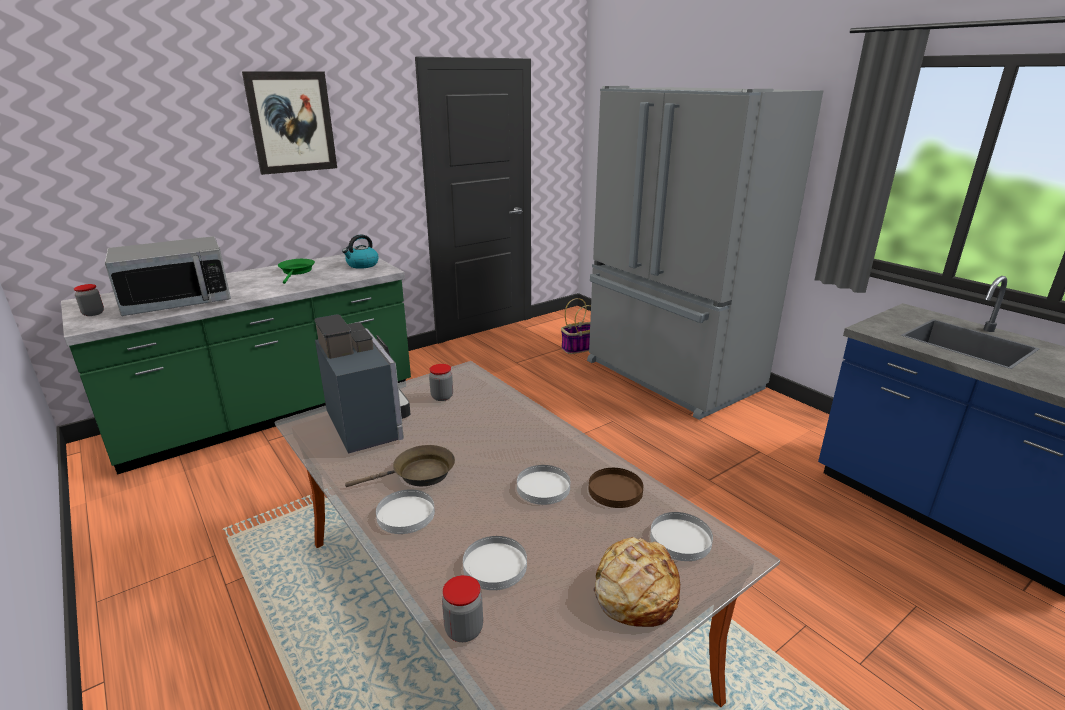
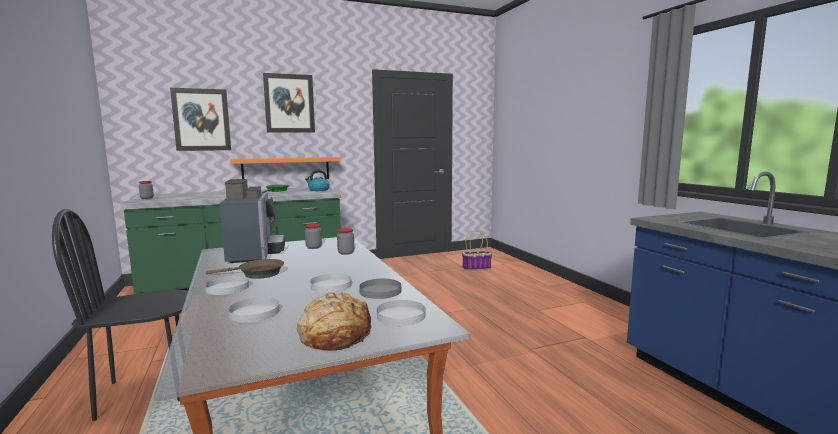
camera: 15 degrees right, 15 degrees down
(147, 161) = (201, 120): none -> picture
(177, 301) = (195, 196): microwave -> none
(257, 640) = (145, 392): none -> black chair
(298, 230) = (286, 169): none -> orange shelf
(464, 630) = (197, 335): jar -> jar (346, 252)
(615, 490) = (380, 291): brown plate -> grey plate
(670, 376) = (537, 288): grey fridge -> none

